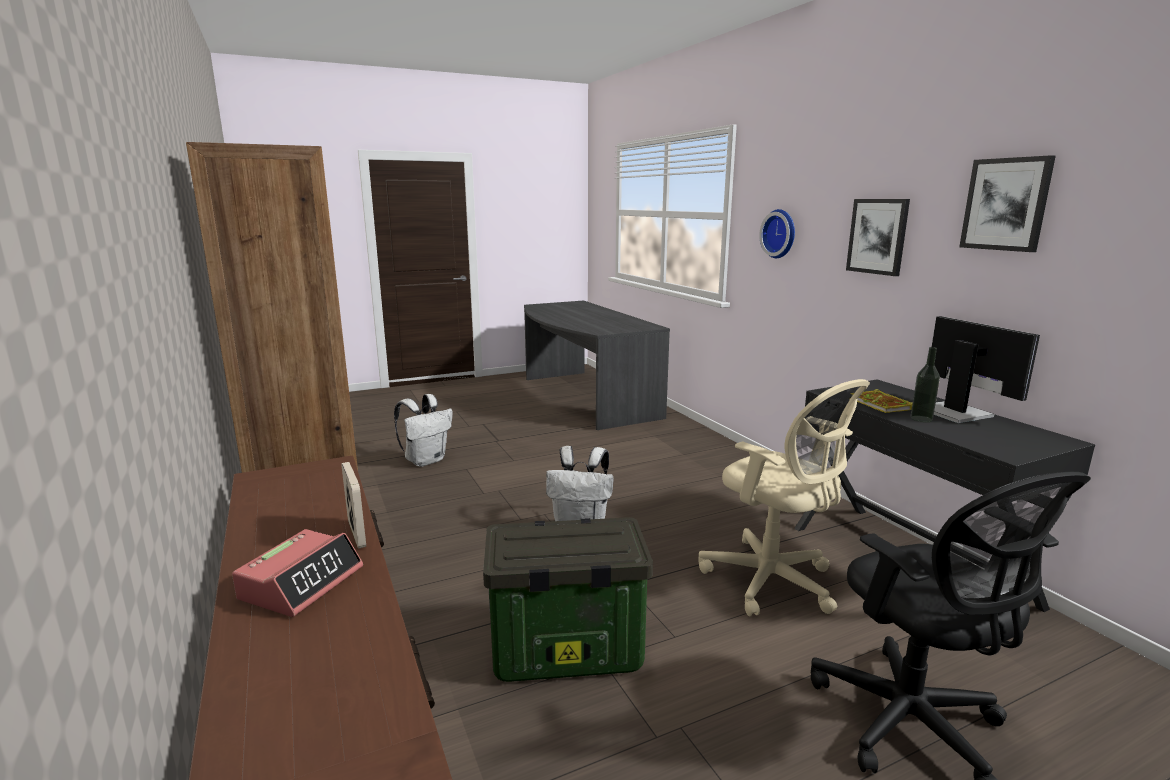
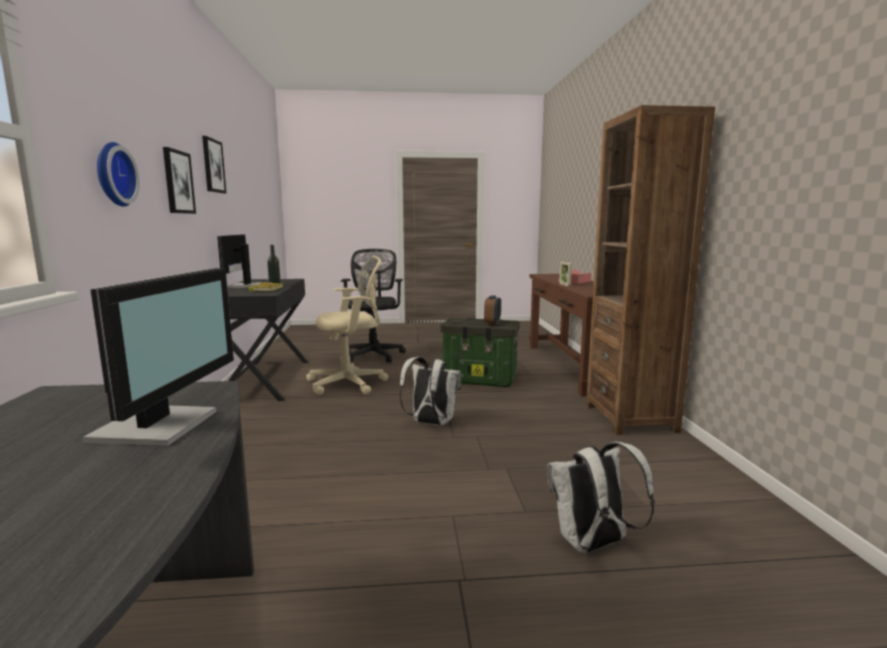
camera: 160 degrees left, 5 degrees down
(538, 536) = (492, 323): none -> alarm clock
(585, 325) = (160, 425): none -> monitor
(773, 582) = (350, 383): beige office chair -> beige office chair turned 90 degrees clockwise

